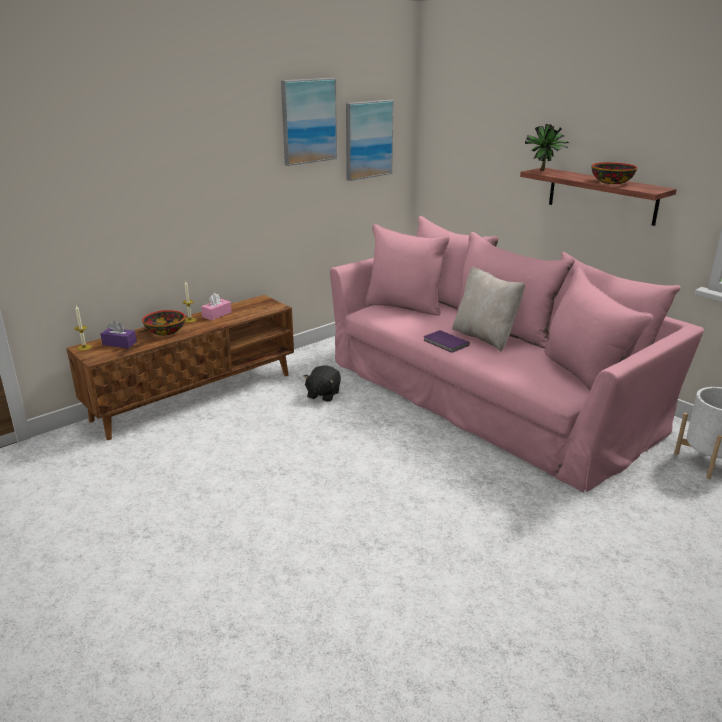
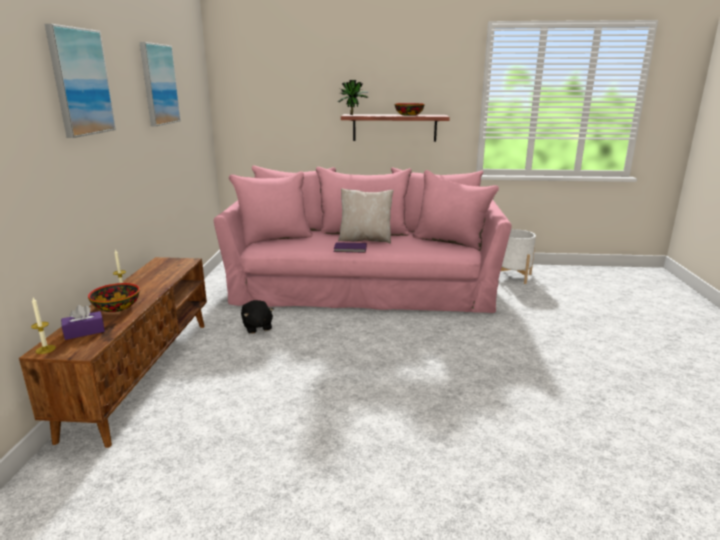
camera: 45 degrees left, 5 degrees down
(217, 314) = (142, 281): pink tissue box -> none
(368, 139) = (190, 105): picture -> picture (80, 82)

